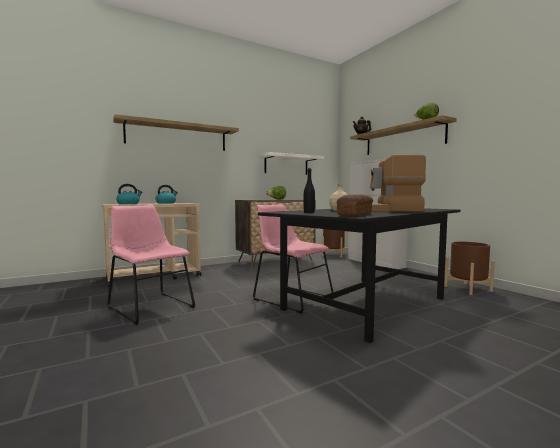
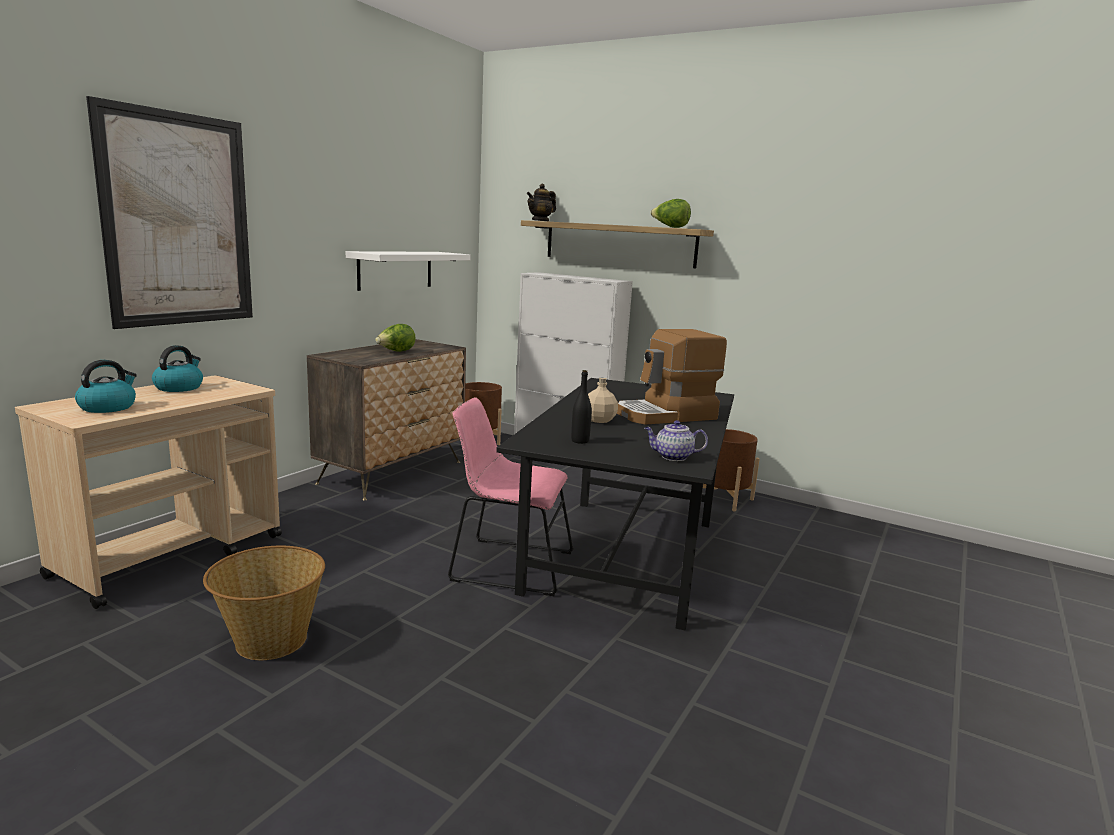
camera: 30 degrees left, 10 degrees up
(149, 306) = (270, 640): pink chair -> basket
(177, 136) = (179, 220): shelf -> picture
(355, 215) = (672, 457): bread -> teapot

